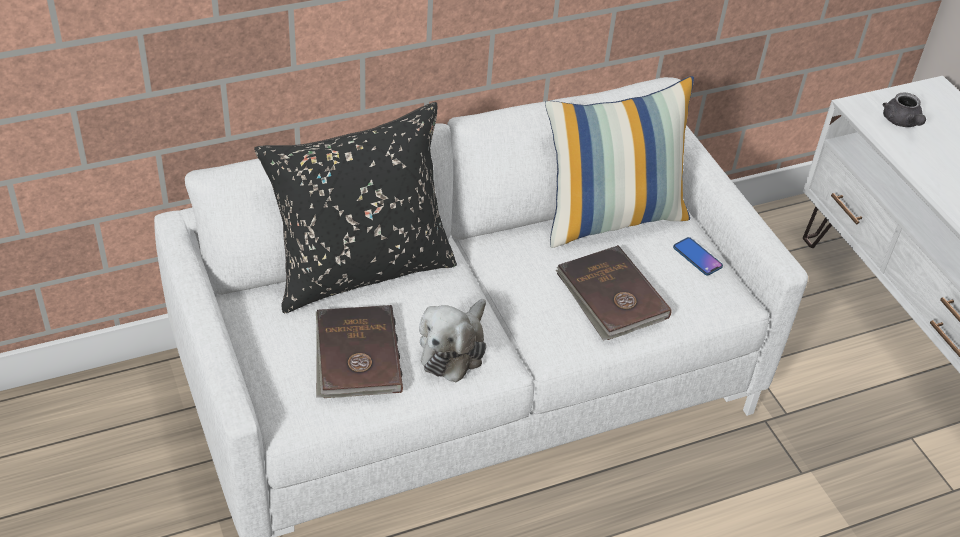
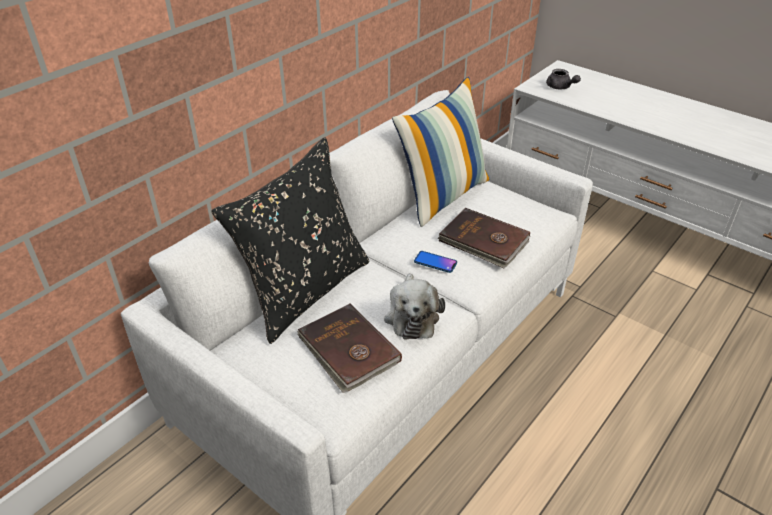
camera: 25 degrees left, 5 degrees down
(697, 257) = (512, 198): phone -> phone (435, 262)

